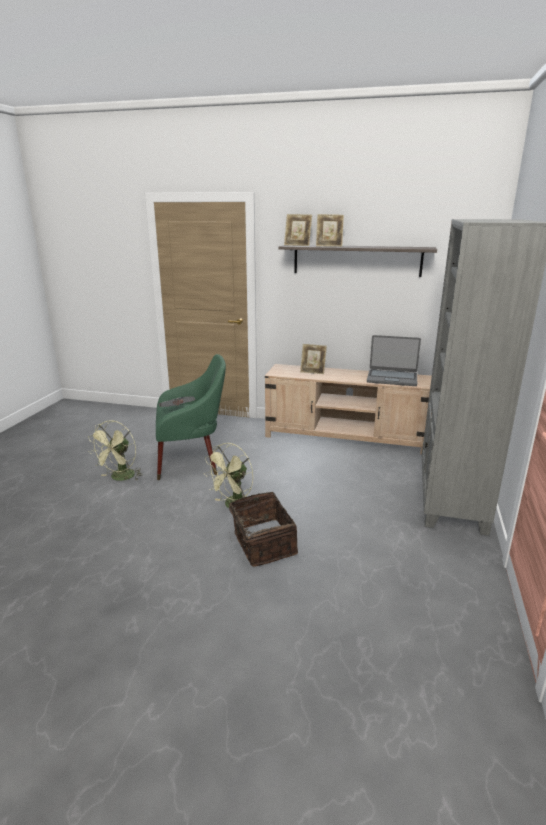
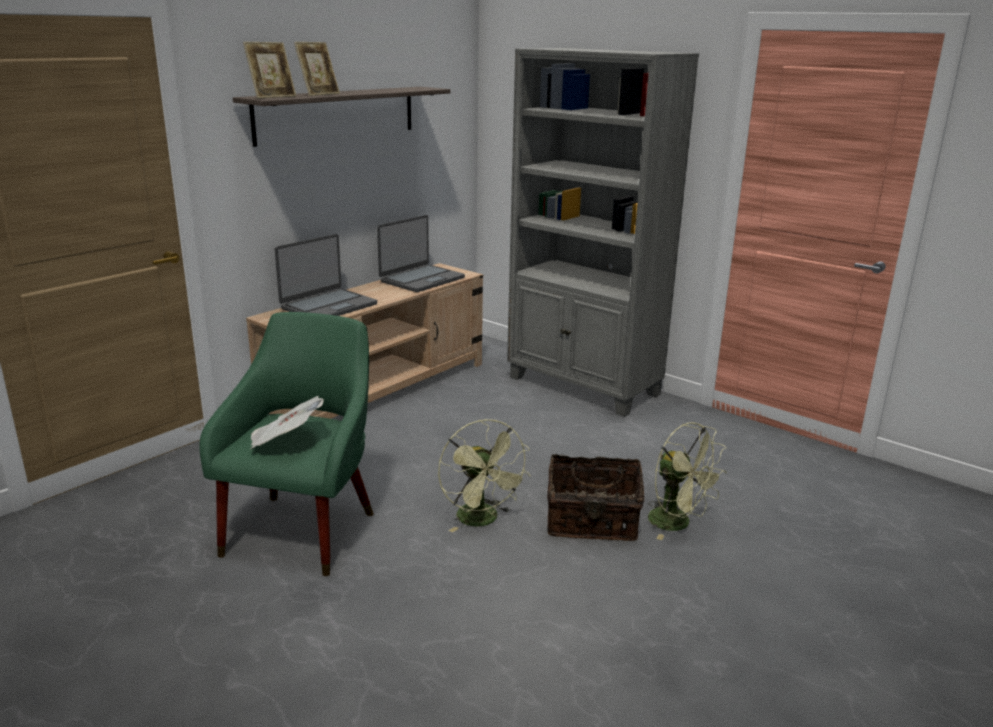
camera: 65 degrees left, 0 degrees up
(120, 478) = (272, 619): green fan -> green fan (678, 524)
(313, 372) = (328, 306): picture frame -> laptop

